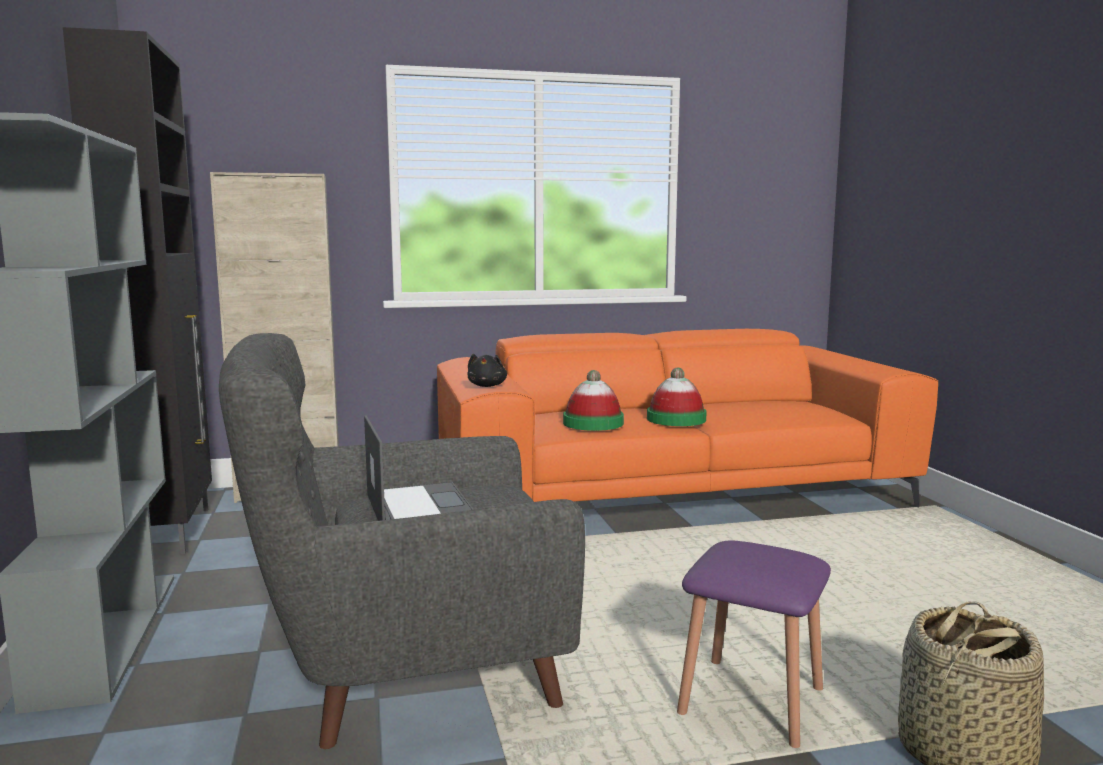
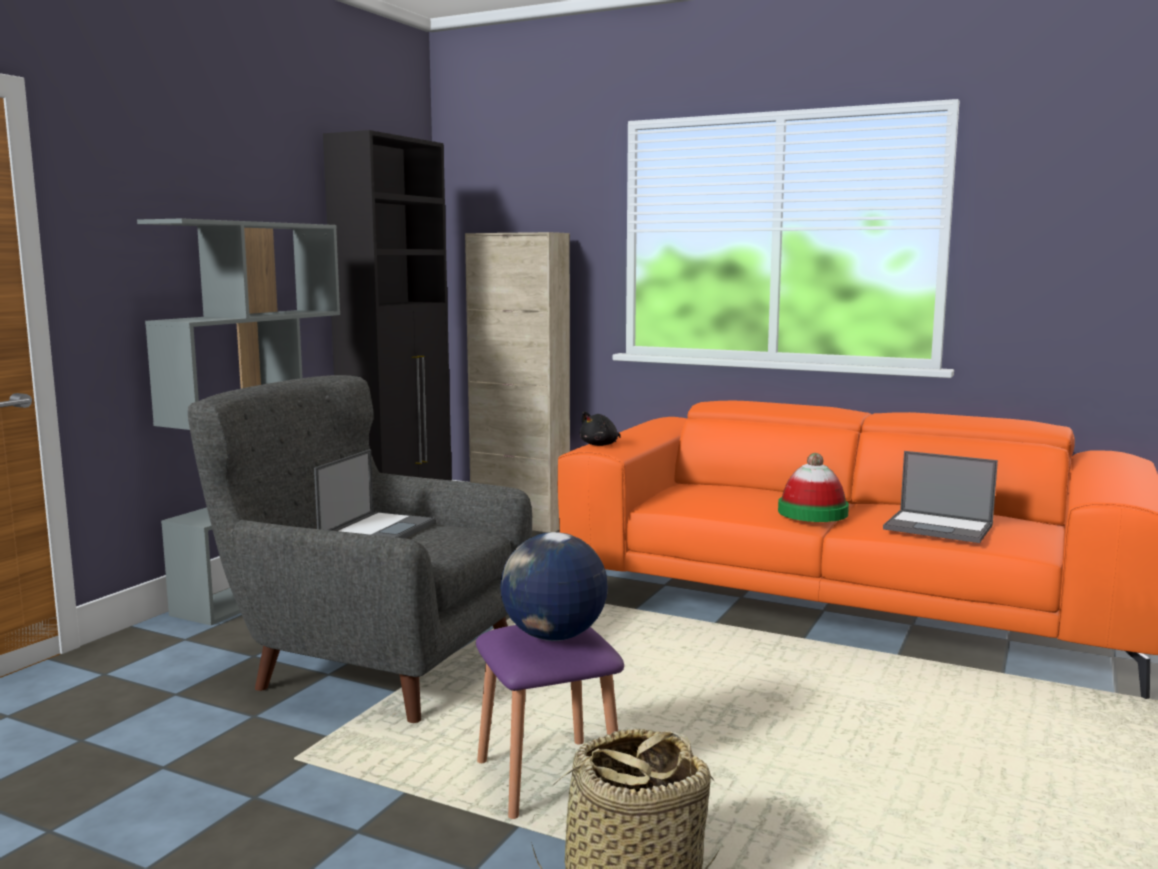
camera: 40 degrees right, 0 degrees up
(593, 423) = (715, 500): hat -> none
(770, 557) = (553, 636): none -> globe
(773, 414) = (939, 527): none -> laptop

